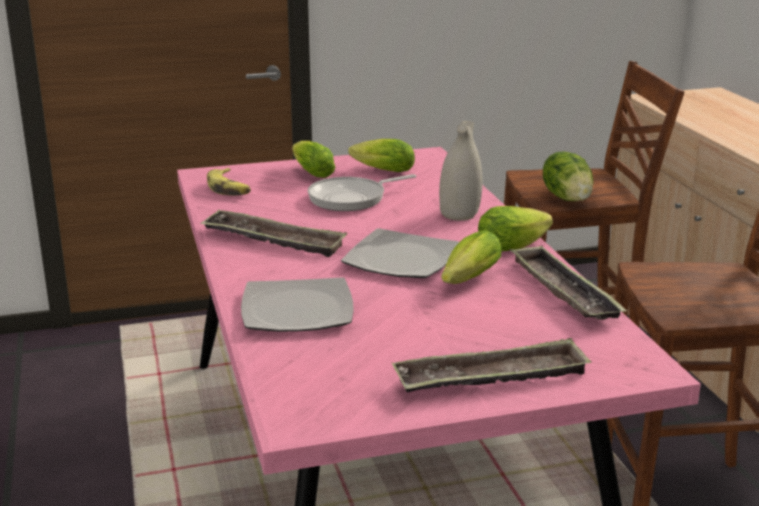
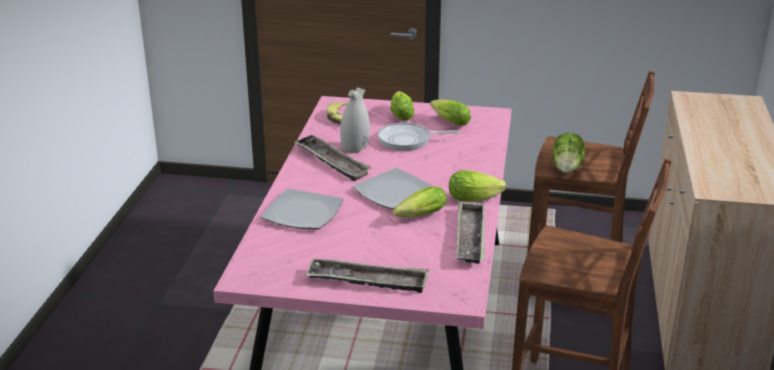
camera: 25 degrees right, 5 degrees up
(460, 213) = (466, 166): white vase -> white vase (355, 147)

